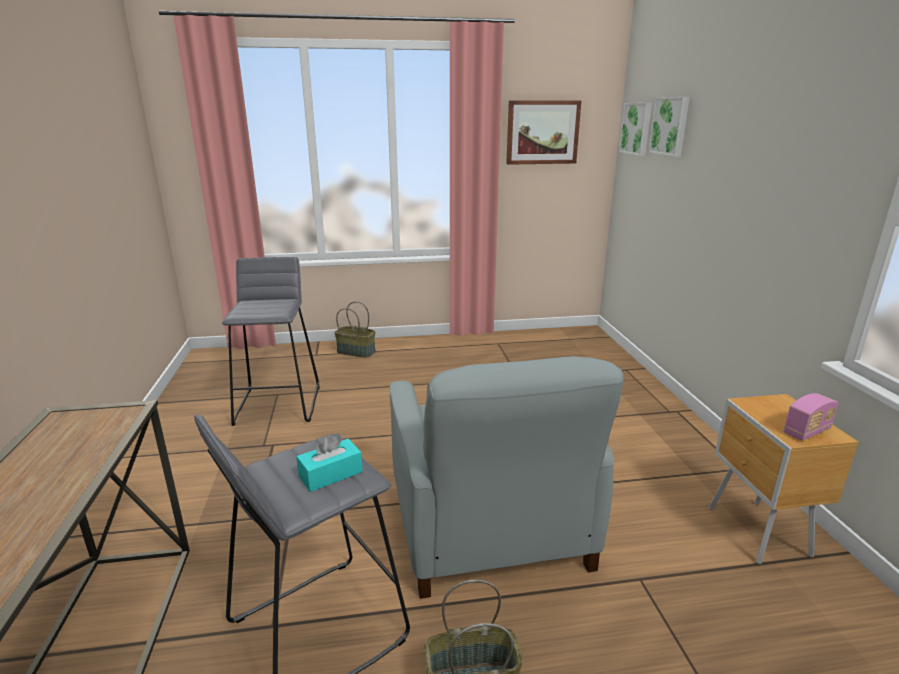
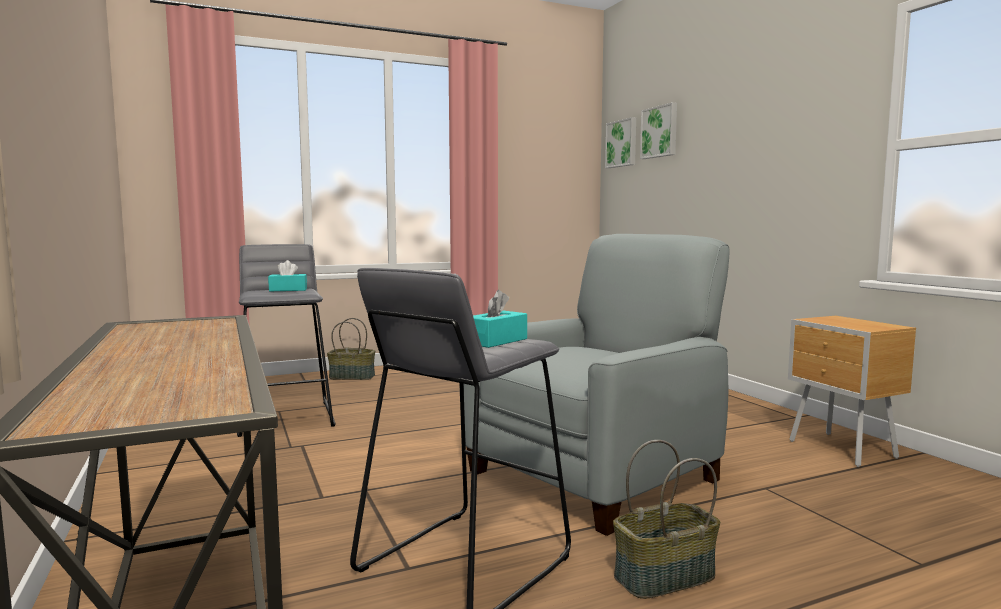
camera: 15 degrees left, 15 degrees down
(271, 304) = (288, 290): none -> turquoise tissue box
(489, 528) = (595, 474): grey armchair -> grey armchair turned 105 degrees counterclockwise
(542, 132) = (534, 149): picture -> none
(806, 431) = (872, 326): radio -> none

